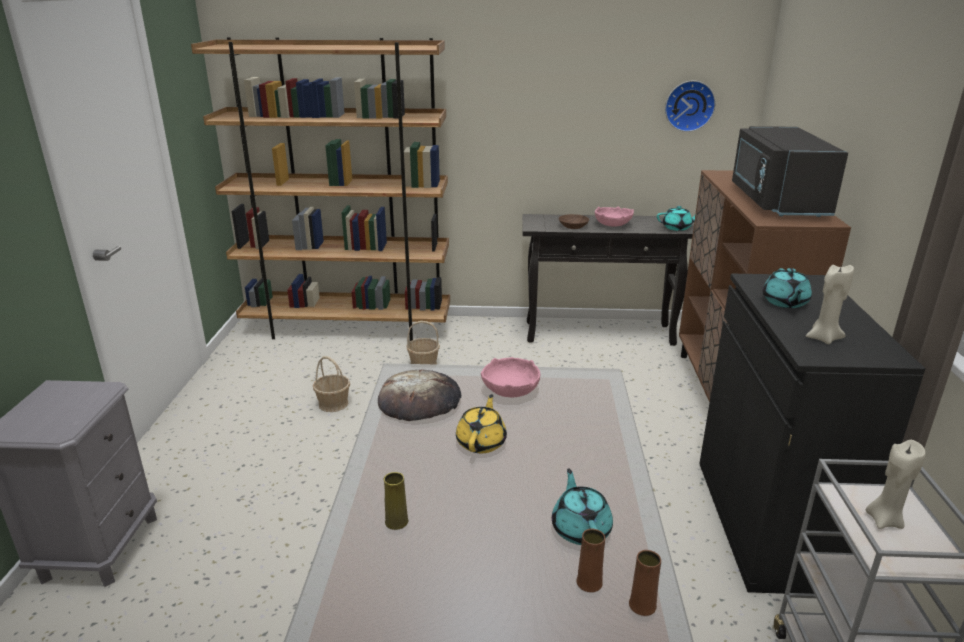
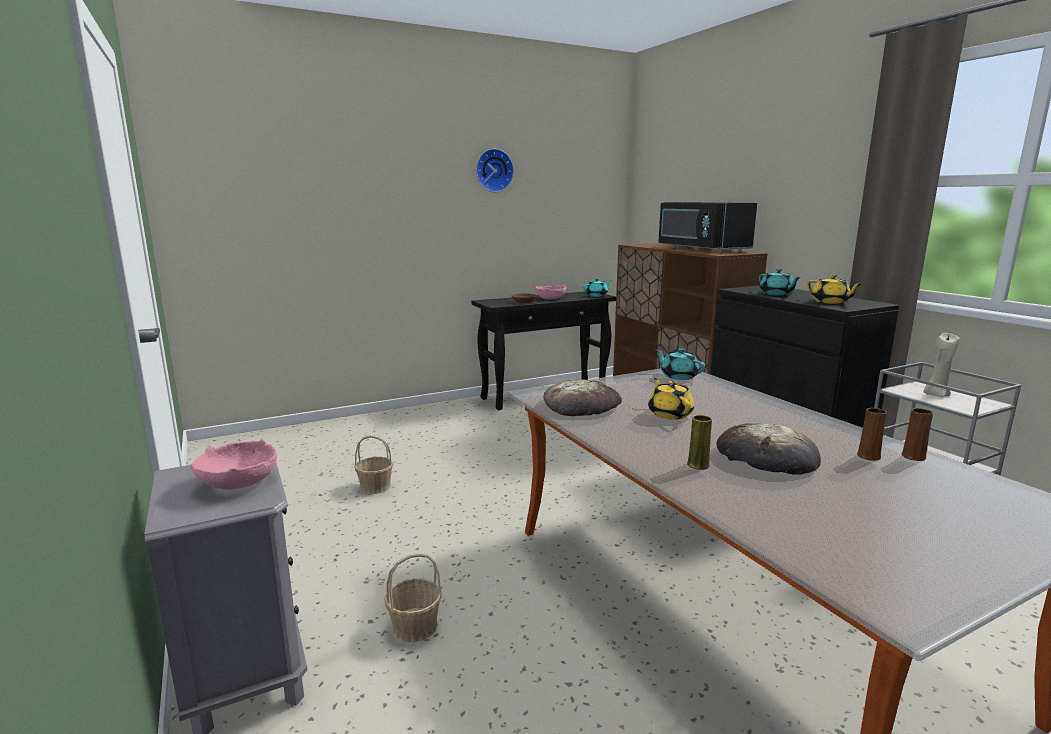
camera: 30 degrees left, 10 degrees down
(348, 327) = (321, 431): brown bookcase -> none
(423, 364) = (427, 441): basket -> basket (414, 626)
(477, 537) = (765, 457): none -> bread
(511, 390) = (636, 387): pink bowl -> pink bowl (239, 482)
(581, 528) = (814, 436): turquoise teapot -> turquoise teapot (678, 376)
(689, 105) = (583, 205): wall clock -> wall clock (493, 170)
(823, 338) = (830, 302): beige candle -> yellow teapot

